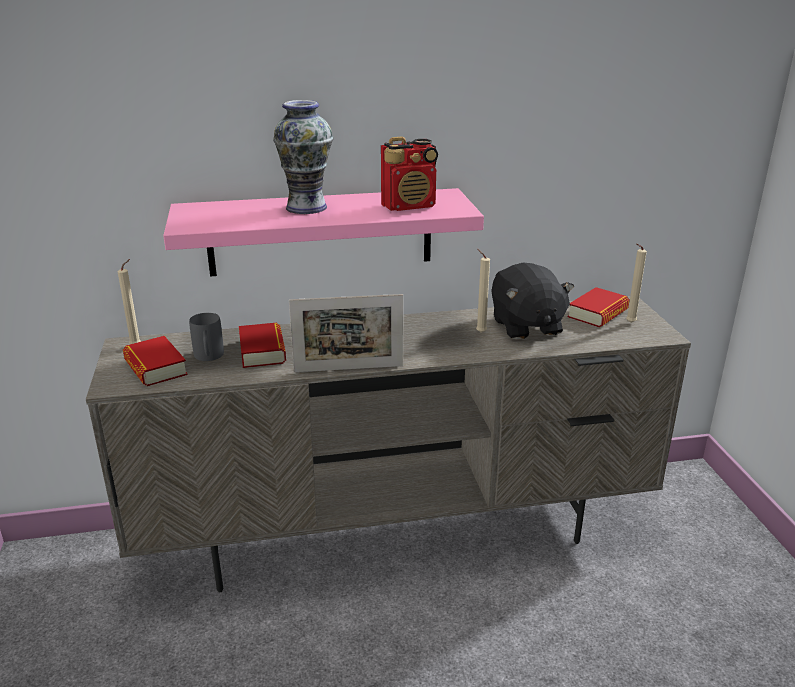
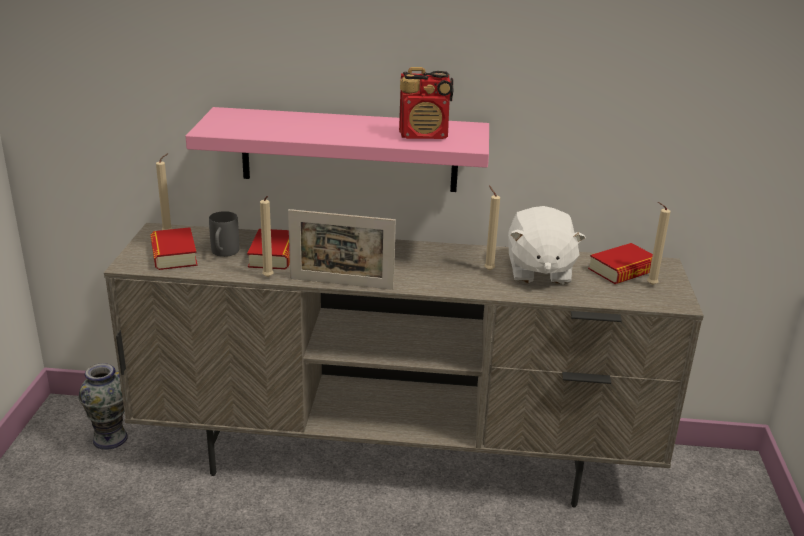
camera: 15 degrees right, 0 degrees up
(270, 375) = (268, 278): none -> beige candle
(306, 207) = (327, 125): vase -> vase (110, 438)
(526, 326) = (538, 271): black plush toy -> white plush toy

